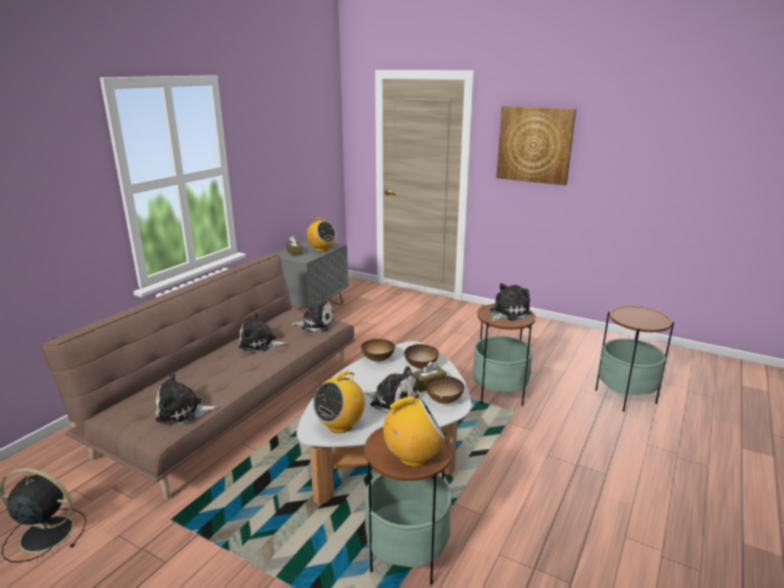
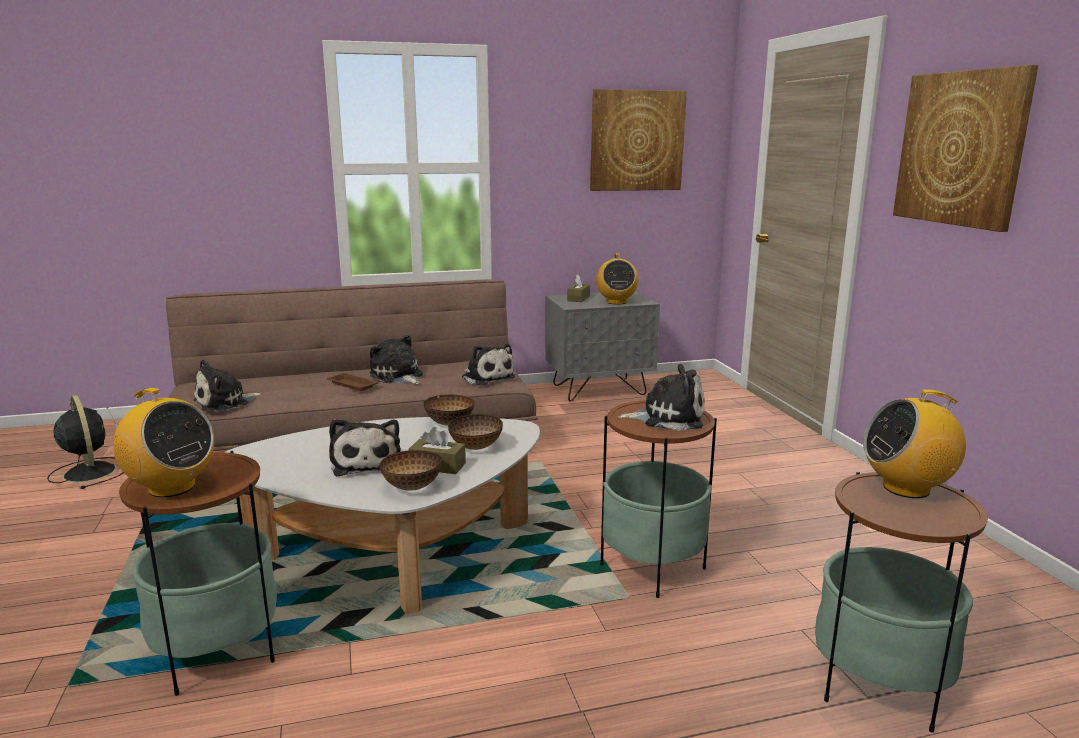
camera: 45 degrees right, 5 degrees down
(182, 412) = (225, 402): plush toy -> plush toy turned 75 degrees counterclockwise
(246, 361) = (351, 385): none -> brown tray
(302, 137) = (636, 141): none -> picture
(340, 425) = (273, 460): radio -> radio (907, 488)

